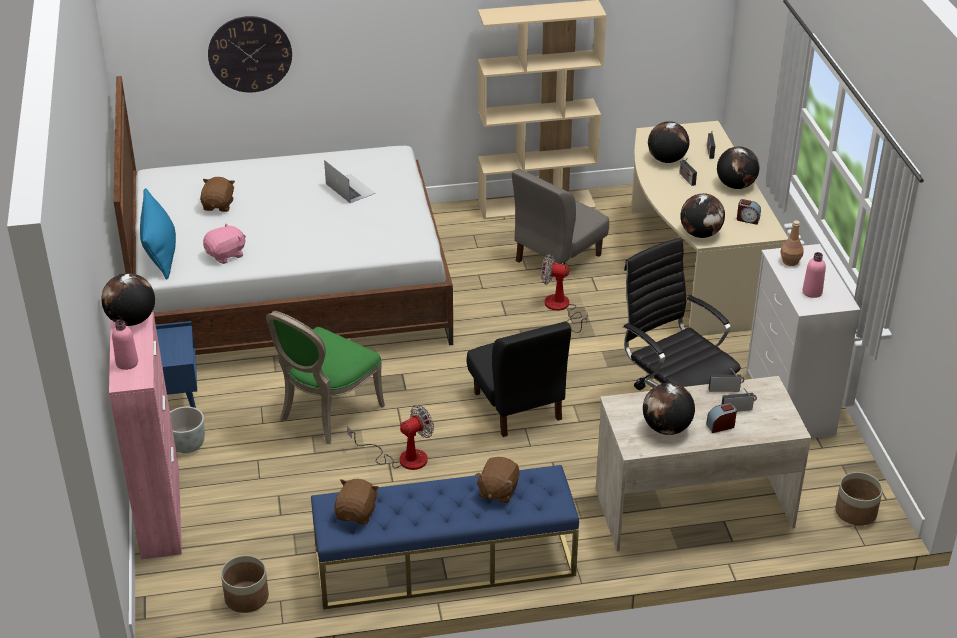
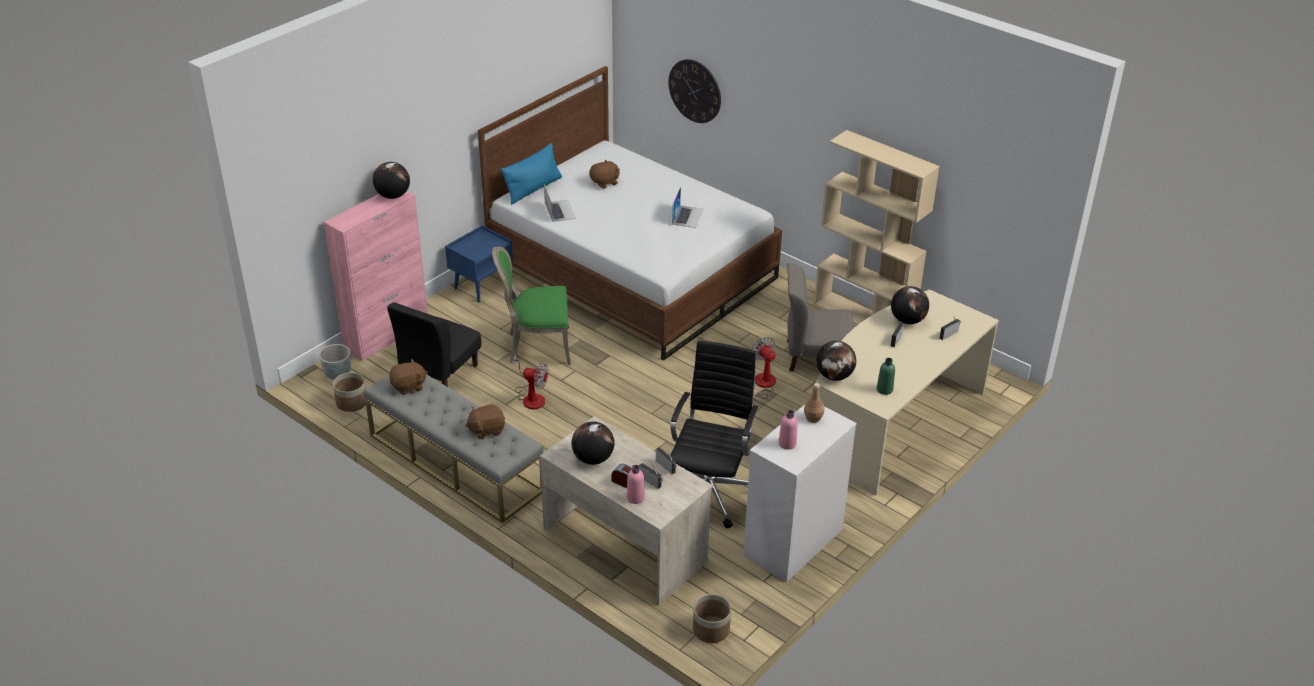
camera: 50 degrees right, 0 degrees up
(127, 363) = (354, 214): pink bottle -> pink bottle (635, 498)
(187, 445) = (450, 313): grey planter -> grey planter (338, 374)
(226, 255) = (560, 210): pink plush toy -> laptop
(444, 564) = (455, 462): blue bench -> grey bench
(517, 406) = (635, 418): black chair -> black chair (439, 373)
(735, 185) = (921, 365): globe -> none
(747, 219) = (884, 389): alarm clock -> green bottle

